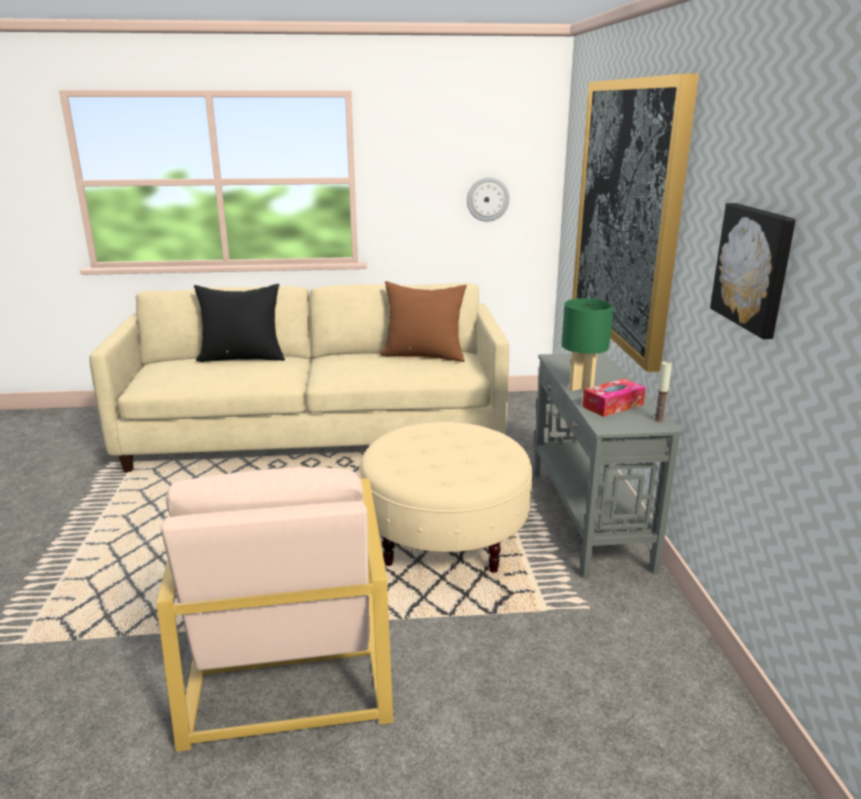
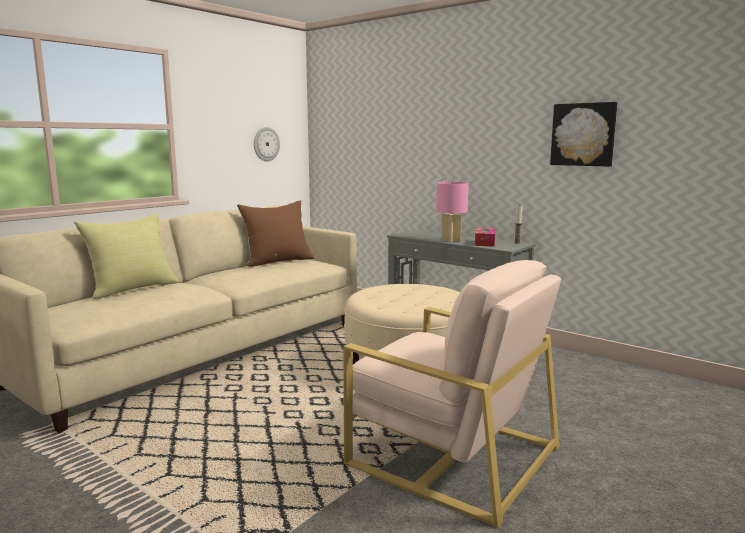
camera: 45 degrees left, 10 degrees down
(243, 357) = (132, 289): black pillow -> yellow pillow
(581, 388) = (451, 240): green table lamp -> pink table lamp
(627, 213) = (421, 134): picture -> none

